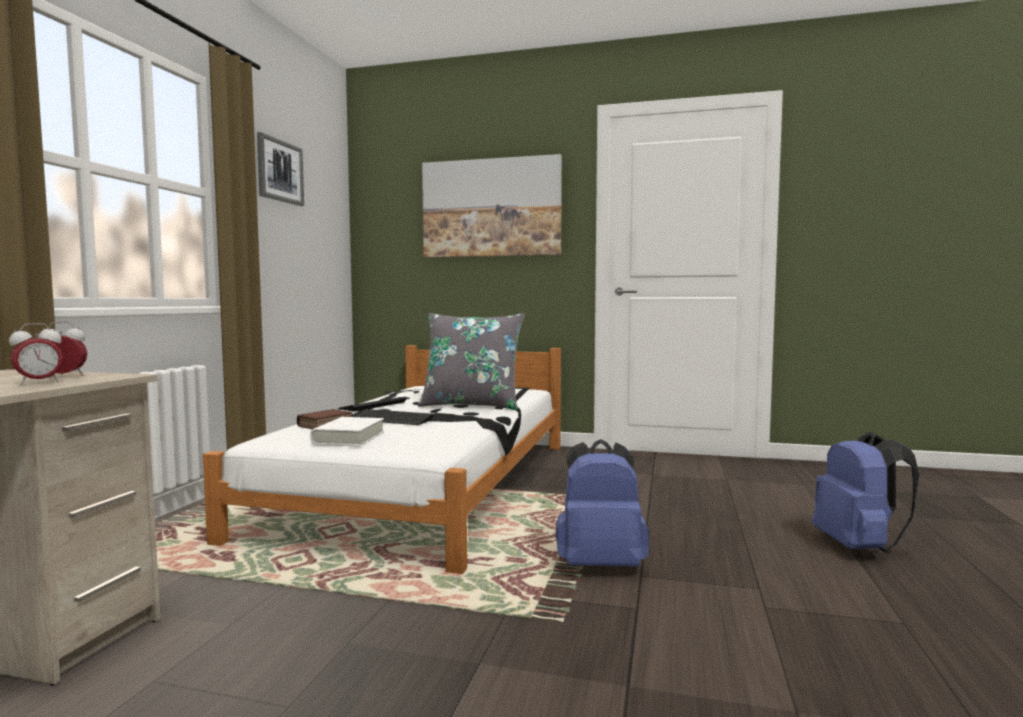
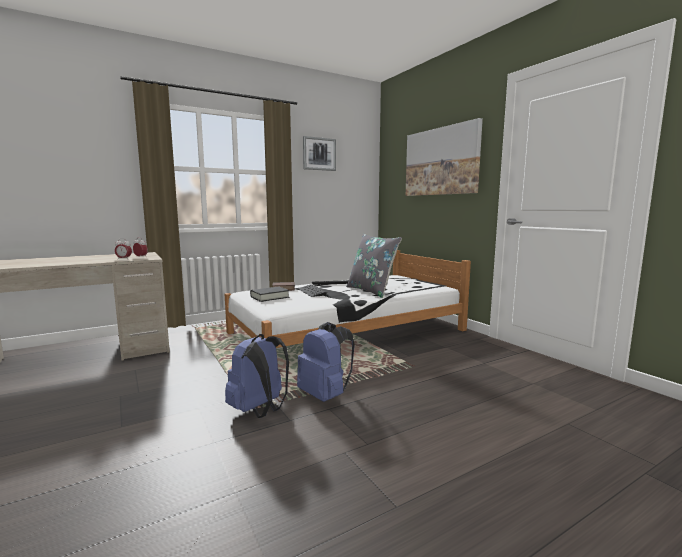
camera: 45 degrees right, 5 degrees up
(349, 438) = (270, 297): white book -> black book
(859, 547) = (505, 461): blue backpack -> blue backpack (260, 410)

